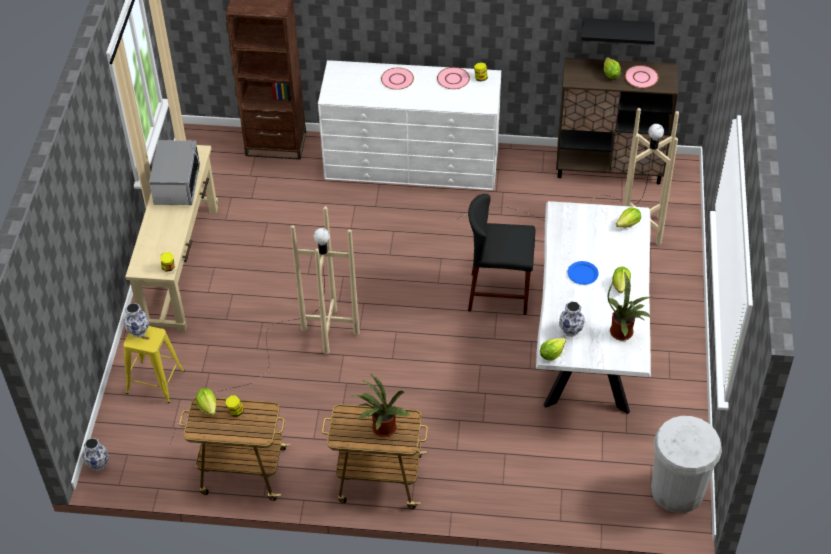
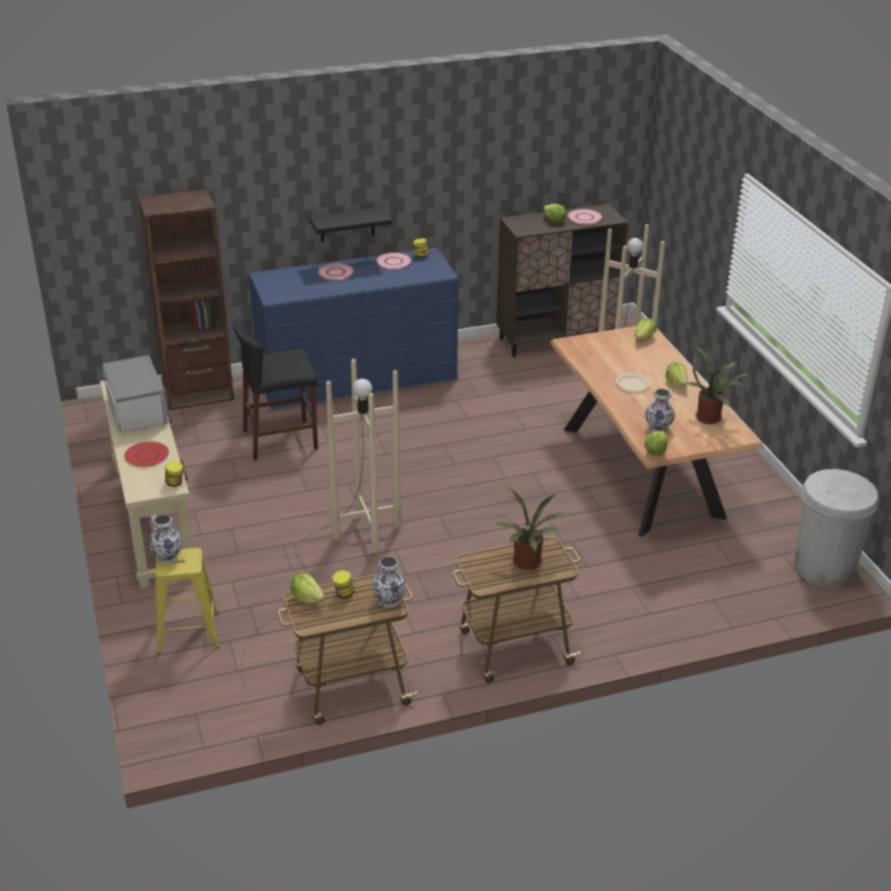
camera: 25 degrees left, 15 degrees down
(97, 464) = (163, 735): vase -> vase (389, 601)
(162, 233) = (146, 455): none -> red plate
(412, 162) = (357, 377): white dresser -> blue dresser
(499, 294) = (523, 457): black stool -> black stool (280, 440)
(583, 274) = (633, 384): blue plate -> beige plate
(589, 340) = (641, 472): white dining table -> brown dining table
(617, 30) = (548, 176): black shelf -> black shelf (347, 225)

